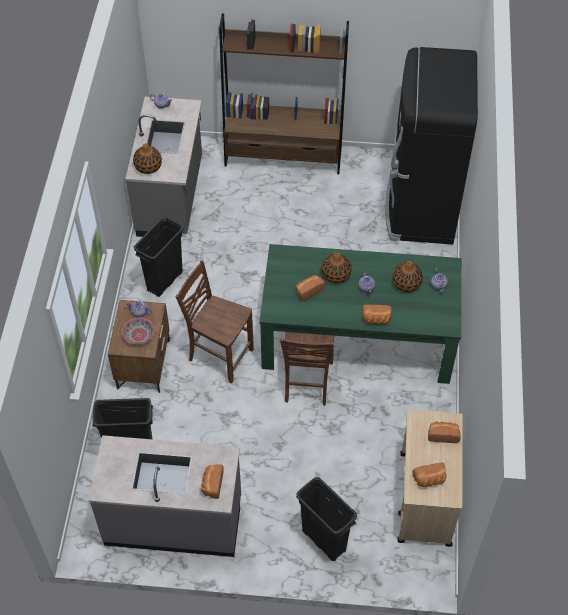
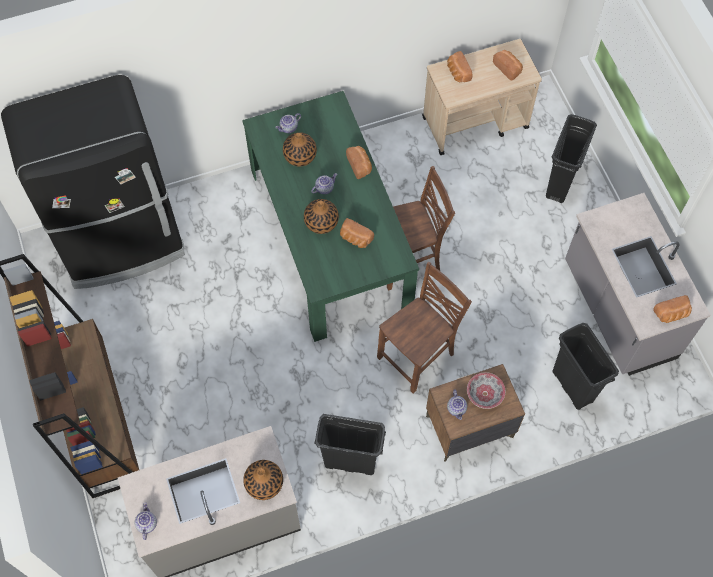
camera: 115 degrees left, 10 degrees up
(212, 484) = (628, 219): bread -> bread (671, 314)
(219, 355) = (418, 356): brown chair -> brown chair turned 135 degrees counterclockwise

